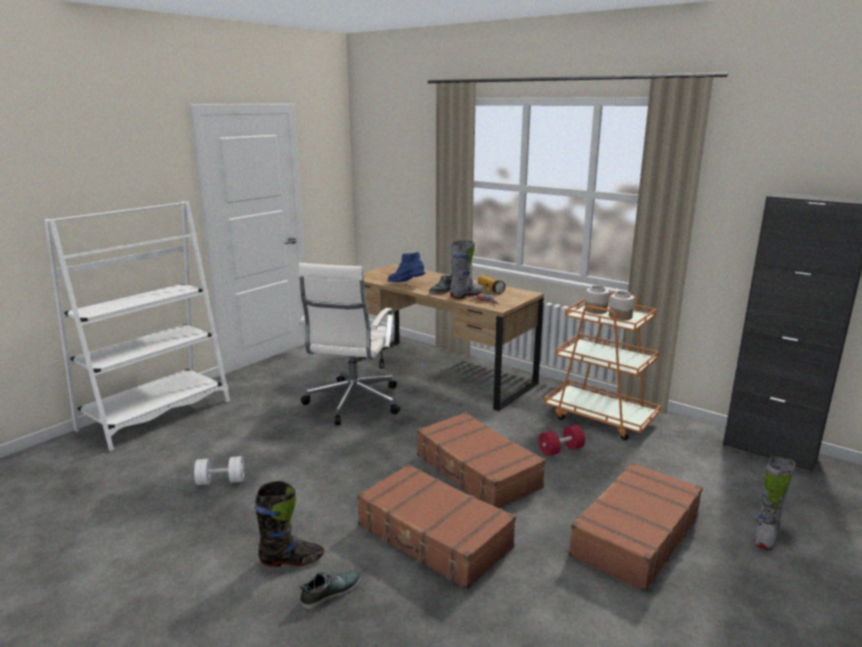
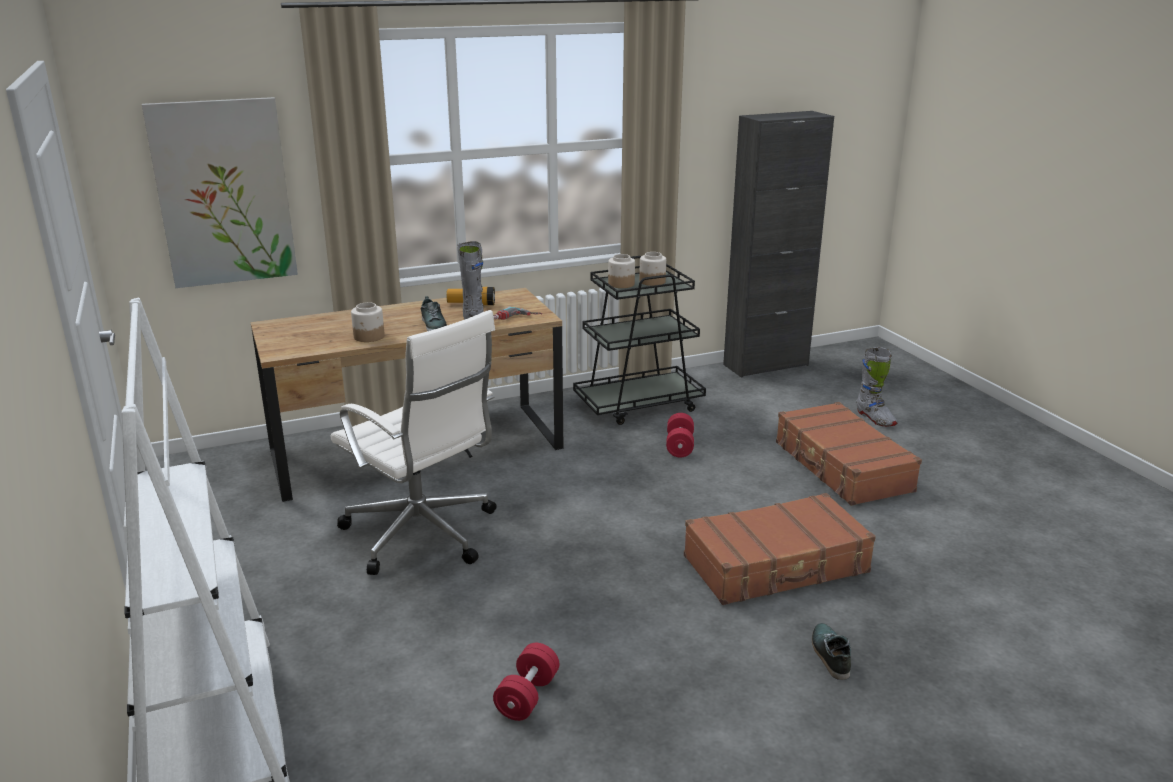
camera: 60 degrees left, 5 degrees up
(221, 481) = (527, 696): white dumbbell -> red dumbbell
(292, 560) = (757, 669): black boot -> none
(402, 189) = (223, 193): none -> picture
(406, 284) = (369, 337): blue boot -> jar
(476, 472) = (678, 503): brown suitcase -> none
(600, 417) = (639, 405): orange cart -> black cart

